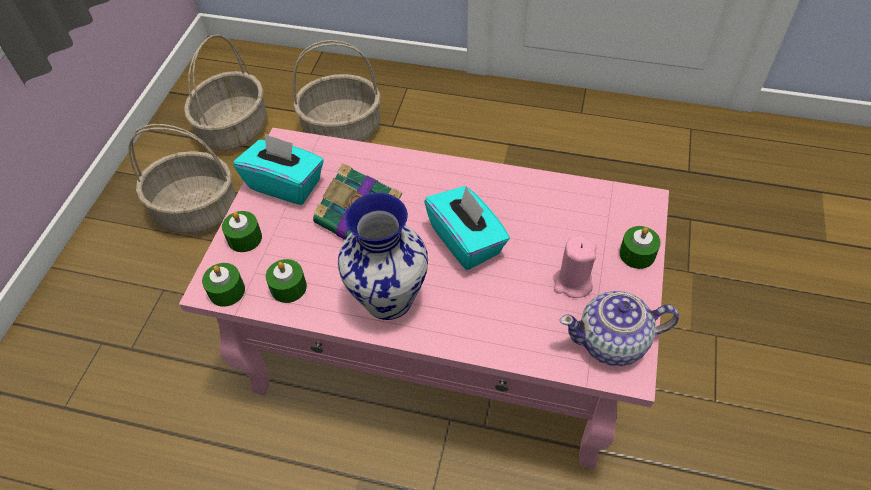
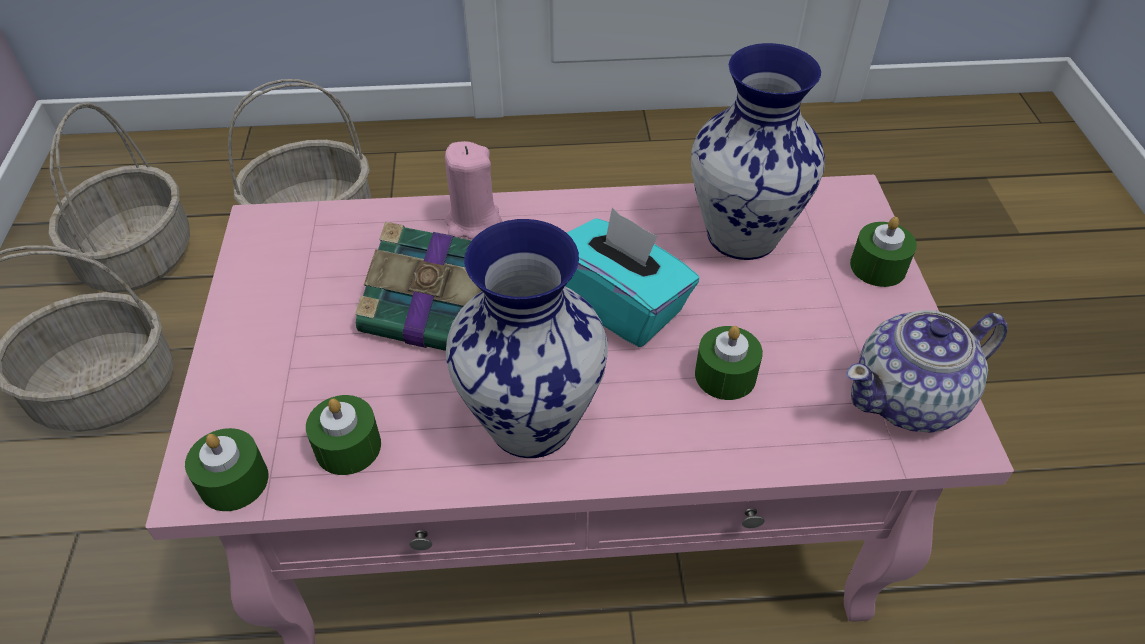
camera: 20 degrees left, 5 degrees down
(244, 238) = (239, 385): green candle -> green candle (725, 375)
(286, 184) = (286, 285): turquoise tissue box -> none
(559, 213) = (740, 235): none -> vase
(572, 283) = (807, 328): pink candle -> pink candle (473, 223)

